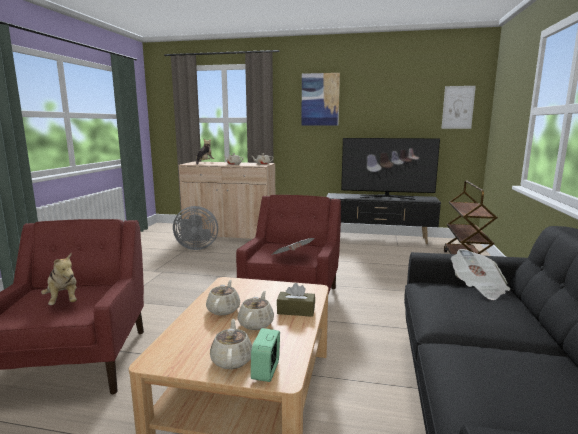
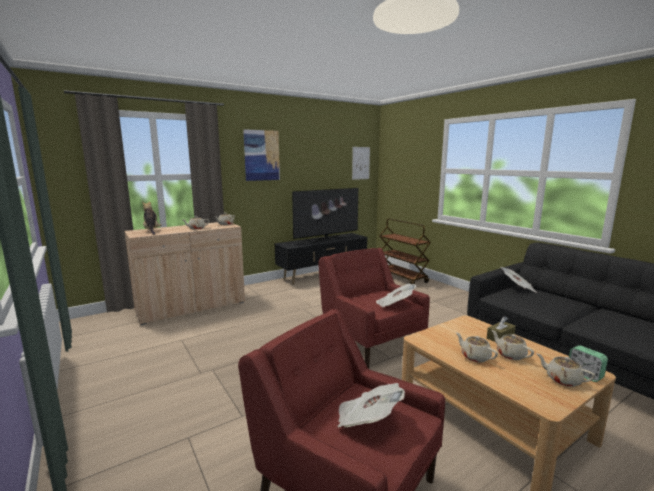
camera: 45 degrees left, 0 degrees up
(64, 301) = (367, 420): plush toy -> newspaper
(196, 247) = (188, 332): grey fan -> none

